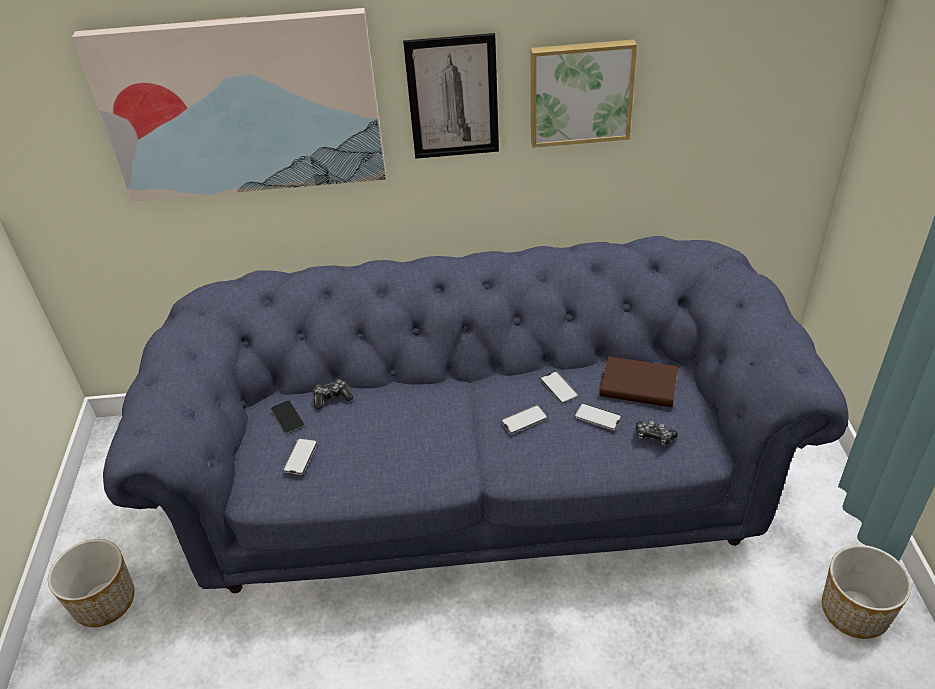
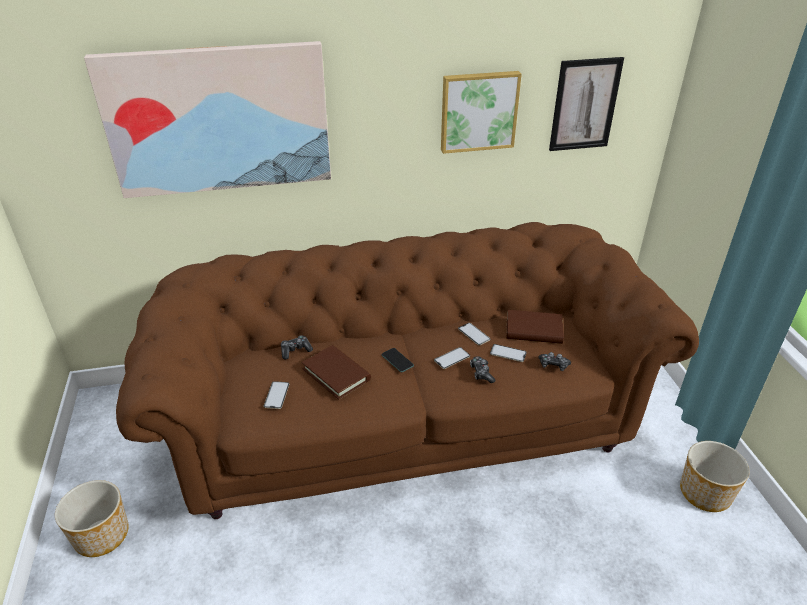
camera: 10 degrees left, 5 degrees down
(287, 417) = (261, 367): phone -> phone (397, 360)
(376, 433) = (336, 374): none -> brown book
(453, 97) = (384, 114): picture -> picture (584, 105)
(477, 482) = (404, 419): blue sofa -> brown sofa
(558, 442) = (481, 373): none -> game controller

